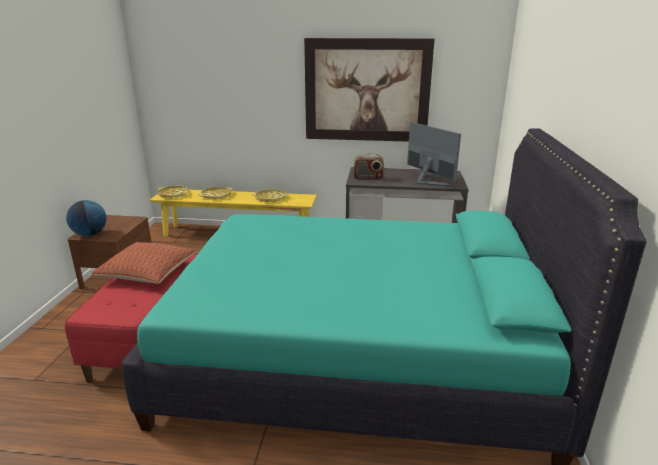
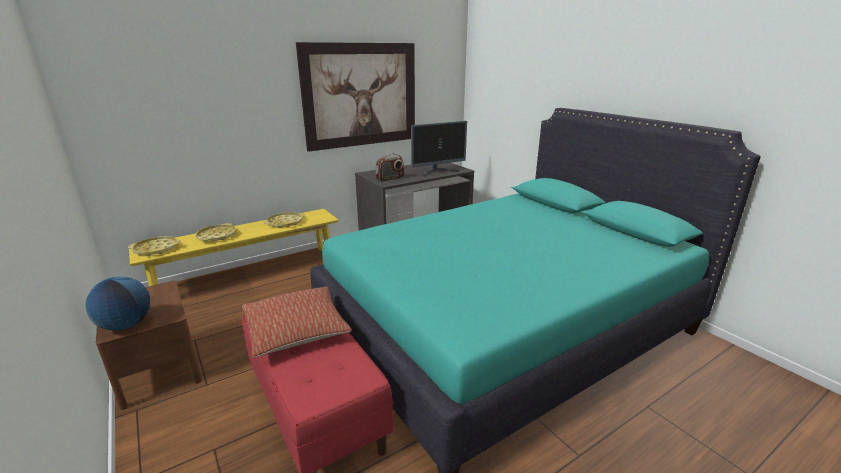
camera: 40 degrees left, 0 degrees up
(427, 181) = (437, 171): monitor -> monitor turned 135 degrees clockwise

